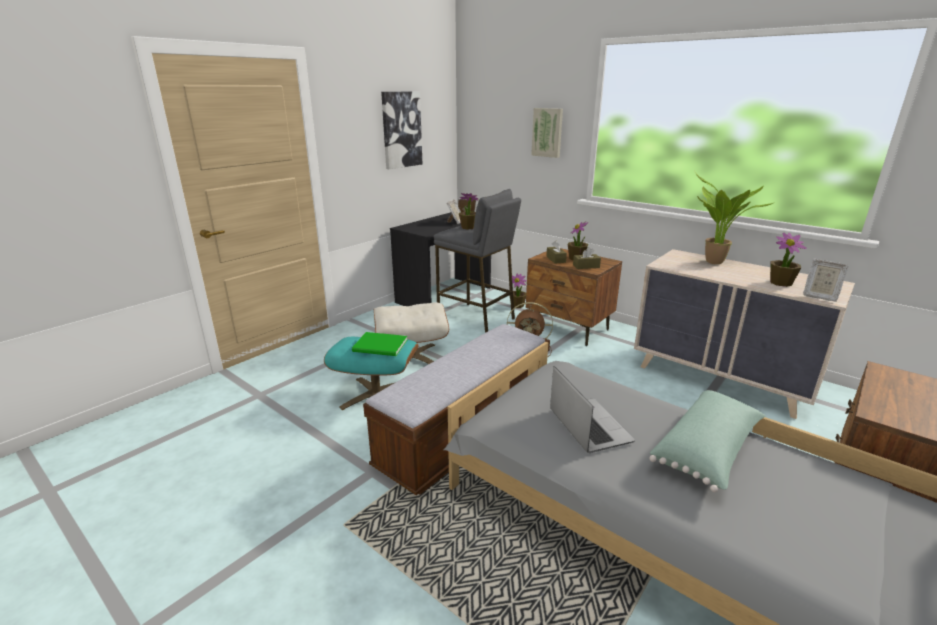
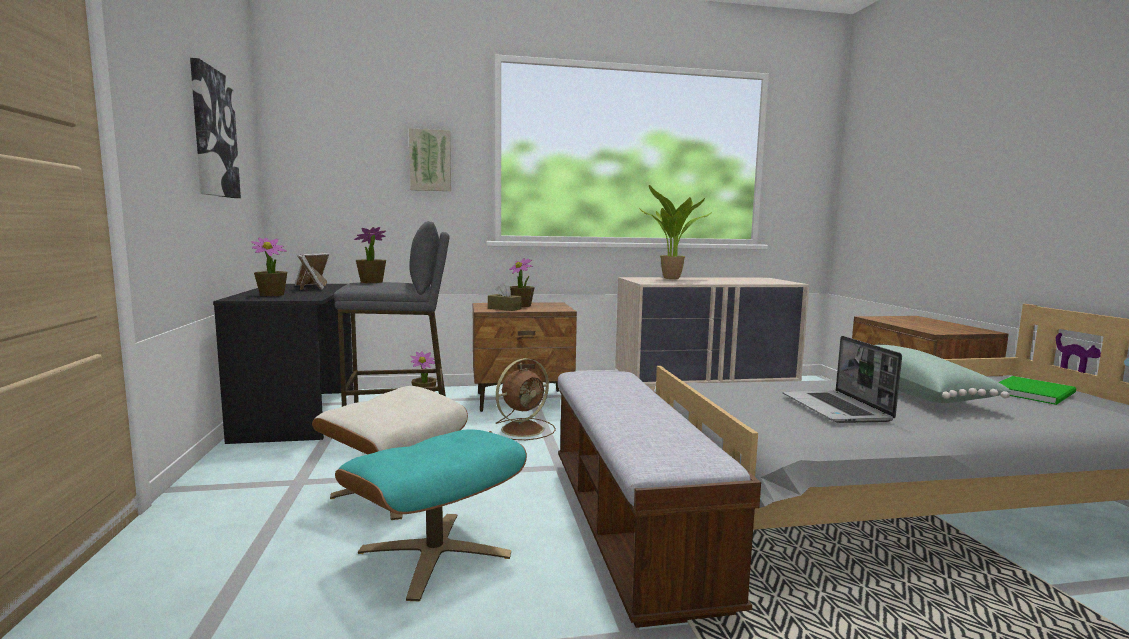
camera: 50 degrees left, 15 degrees down
(381, 346) = (459, 441): green book -> green book (1036, 393)
(586, 266) = (548, 308): brown tissue box -> none
(588, 426) = (837, 409): laptop -> laptop turned 120 degrees counterclockwise
(780, 283) = (743, 281): potted plant -> potted plant (272, 295)
(819, 296) = (781, 282): picture frame -> none

